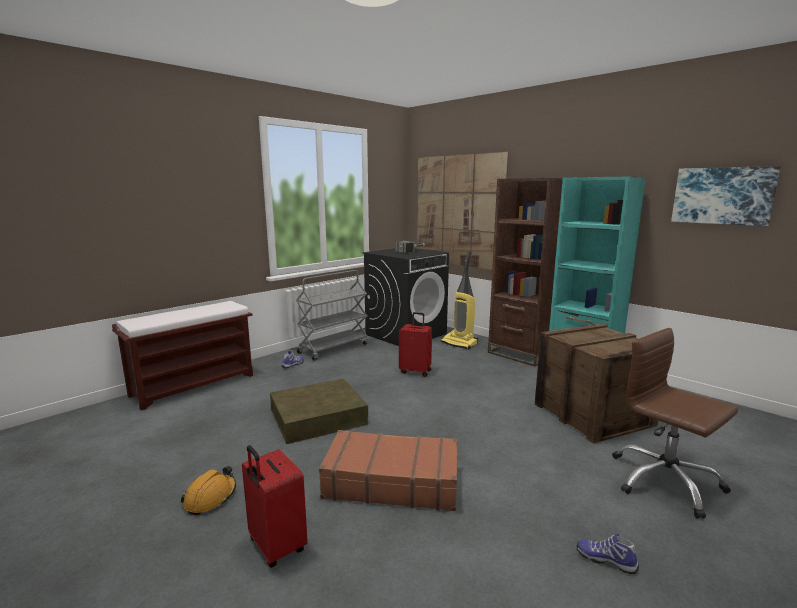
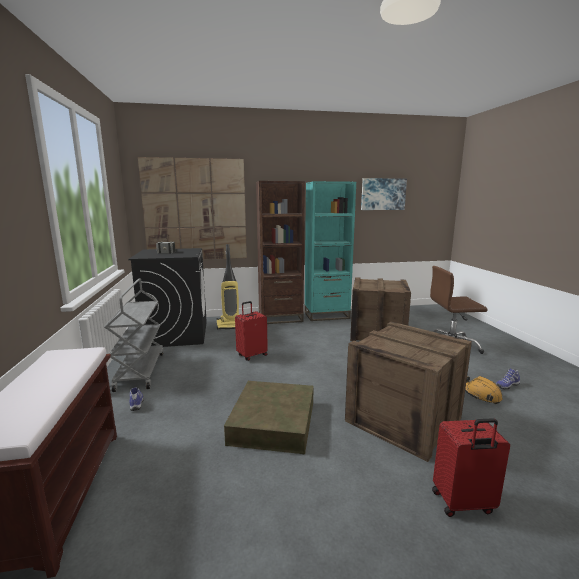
camera: 55 degrees left, 0 degrees up
(210, 497) = (366, 533): orange hard hat -> orange hard hat (481, 395)
(391, 481) = (403, 420): brown suitcase -> crate

